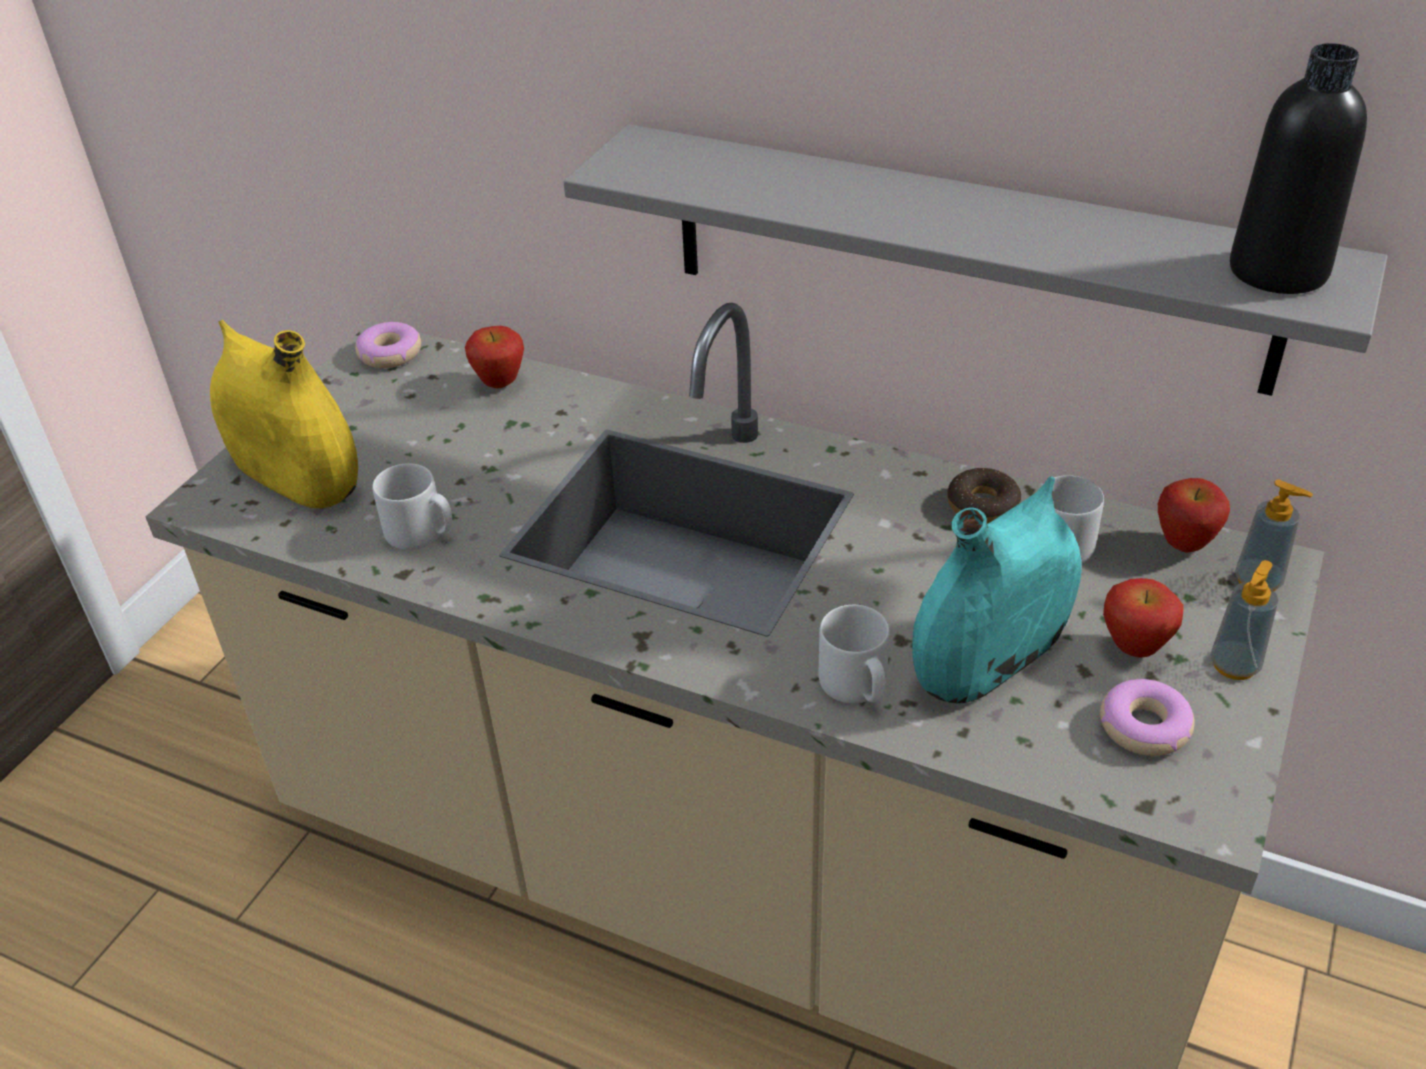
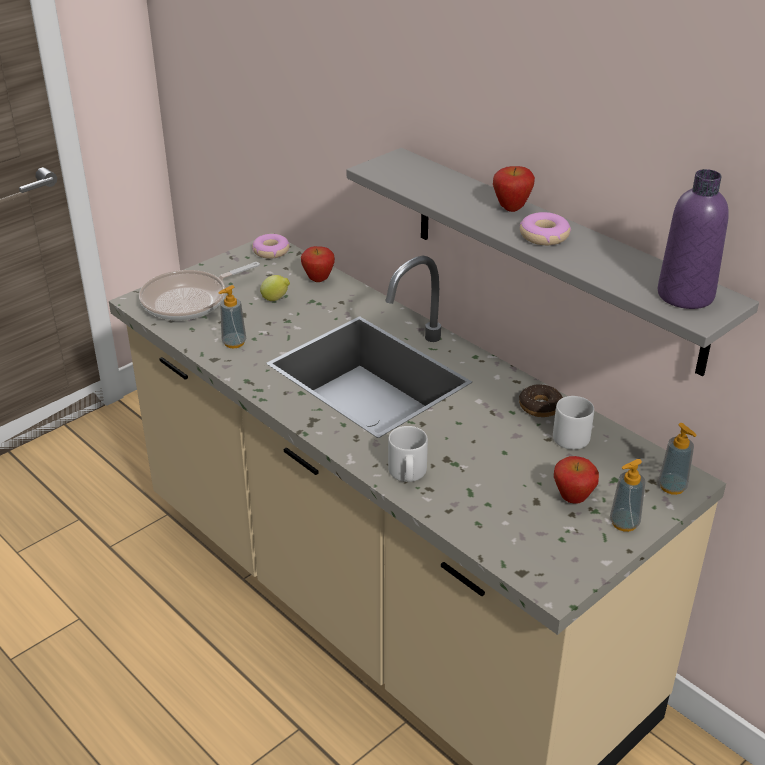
camera: 20 degrees right, 5 degrees down
(297, 477) = (189, 300): yellow vase -> frying pan
(421, 533) = (234, 343): grey mug -> soap dispenser
(448, 436) = (276, 299): none -> lemon
(991, 657) = (489, 480): turquoise vase -> none
(1144, 727) = (549, 537): donut -> donut (544, 236)
(1184, 545) = (642, 457): apple -> apple (511, 208)
(1278, 271) = (685, 295): black bottle -> purple bottle

